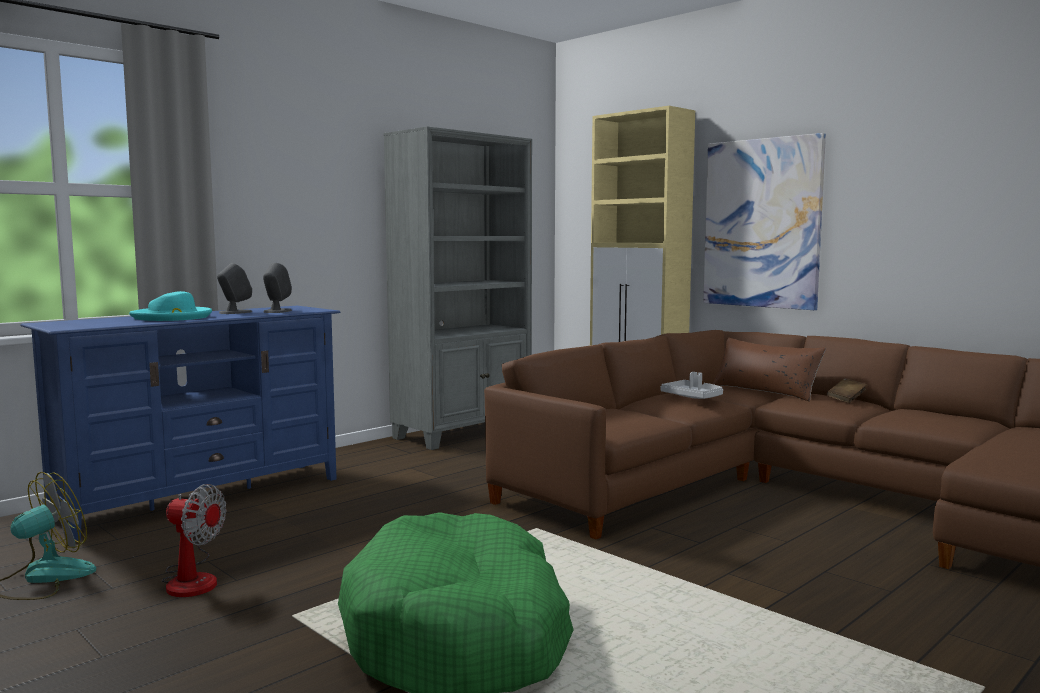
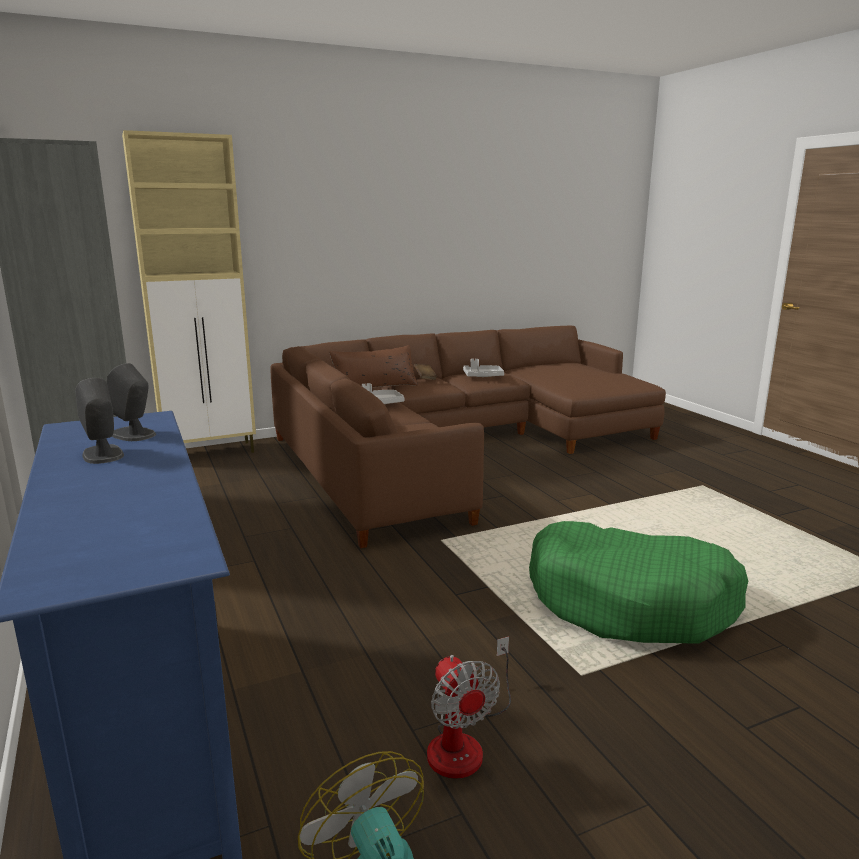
camera: 70 degrees left, 10 degrees up
(173, 317) = (118, 489): turquoise hat -> none
(192, 579) = (464, 742): fan -> fan turned 120 degrees clockwise
(762, 223) = (302, 250): picture -> none
(923, 416) = (482, 376): none -> grey tray

